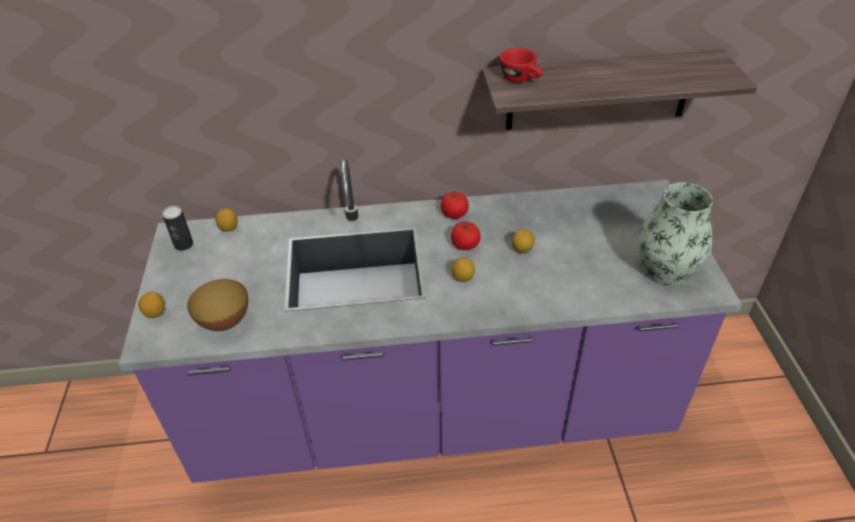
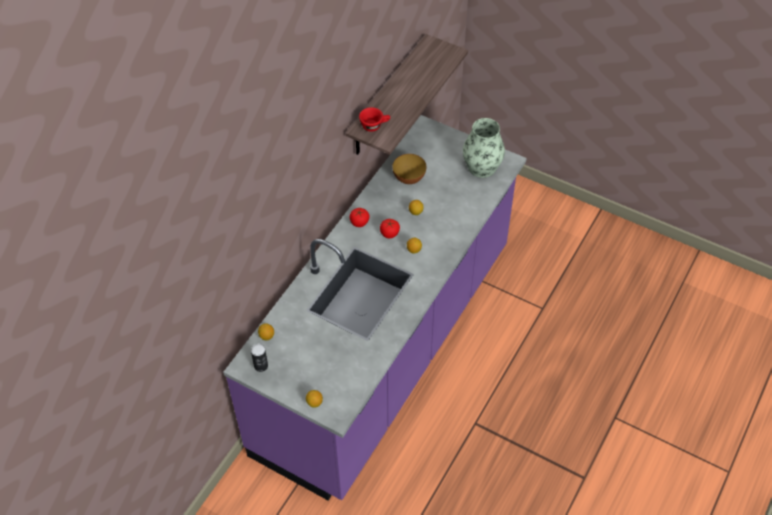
camera: 55 degrees left, 10 degrees up
(225, 322) = (352, 372): bowl -> bowl (409, 179)

